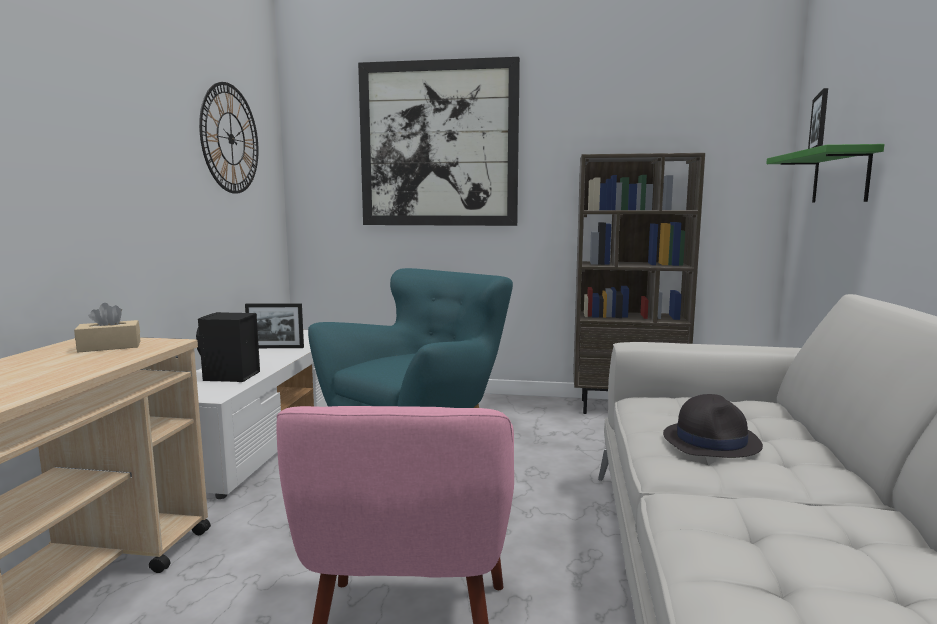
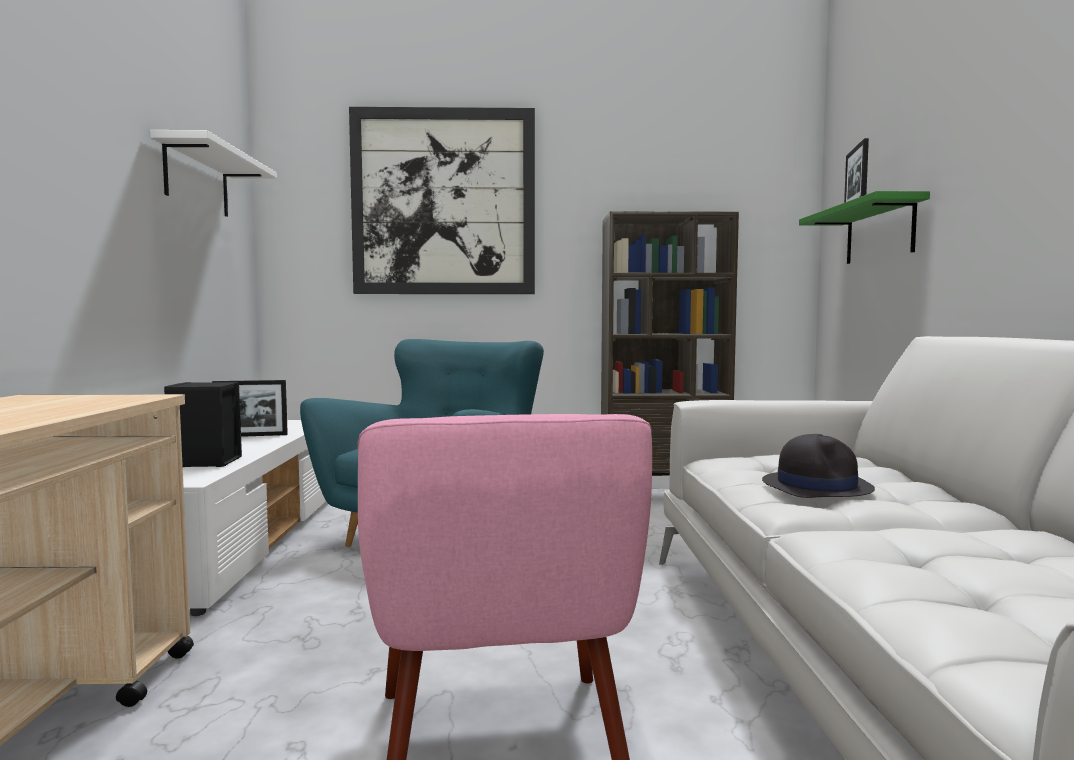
camera: 10 degrees left, 5 degrees down
(109, 347) = (65, 400): beige tissue box -> none
(230, 139) = (197, 180): wall clock -> white shelf

